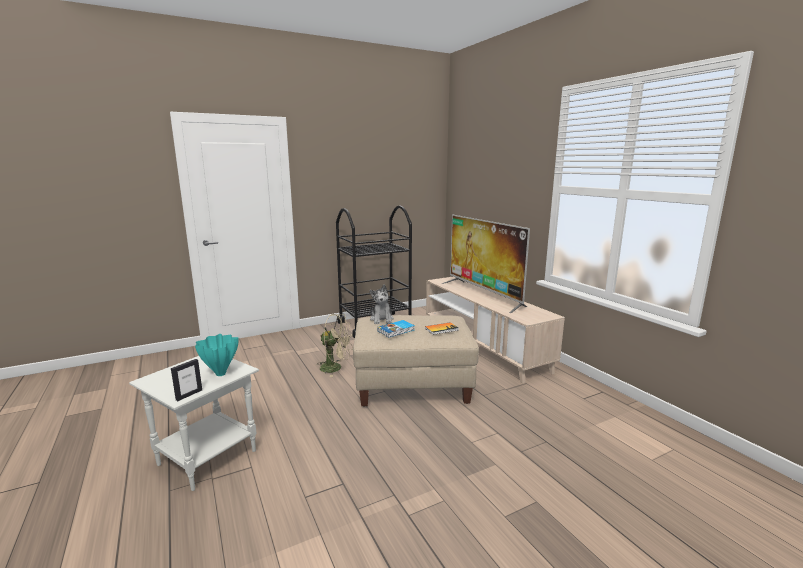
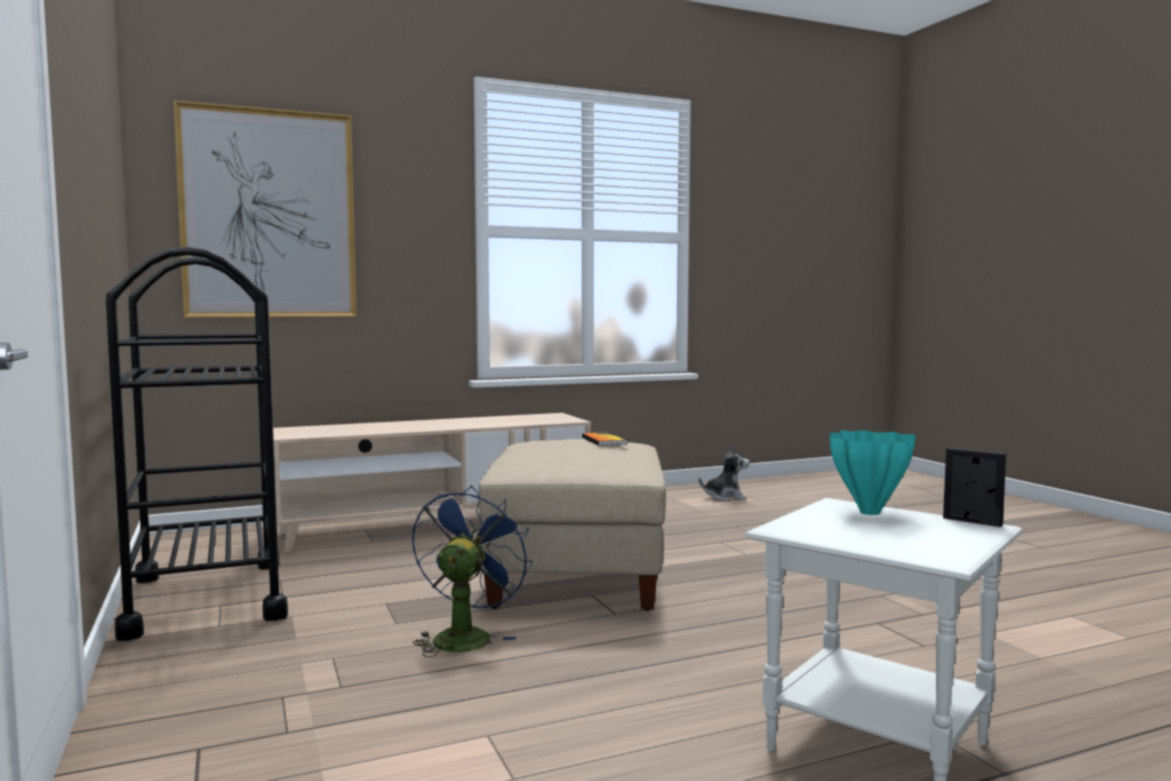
camera: 85 degrees left, 10 degrees down
(335, 368) = (465, 636): beige fan -> blue fan
(382, 319) = (531, 462): plush toy -> plush toy (725, 497)
(396, 330) = (603, 455): book -> none
(478, 180) = (269, 214): none -> picture
(483, 294) = (426, 424): television -> none

